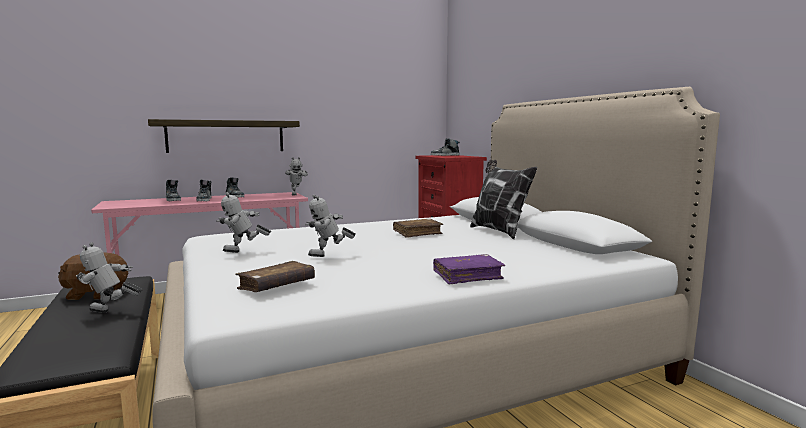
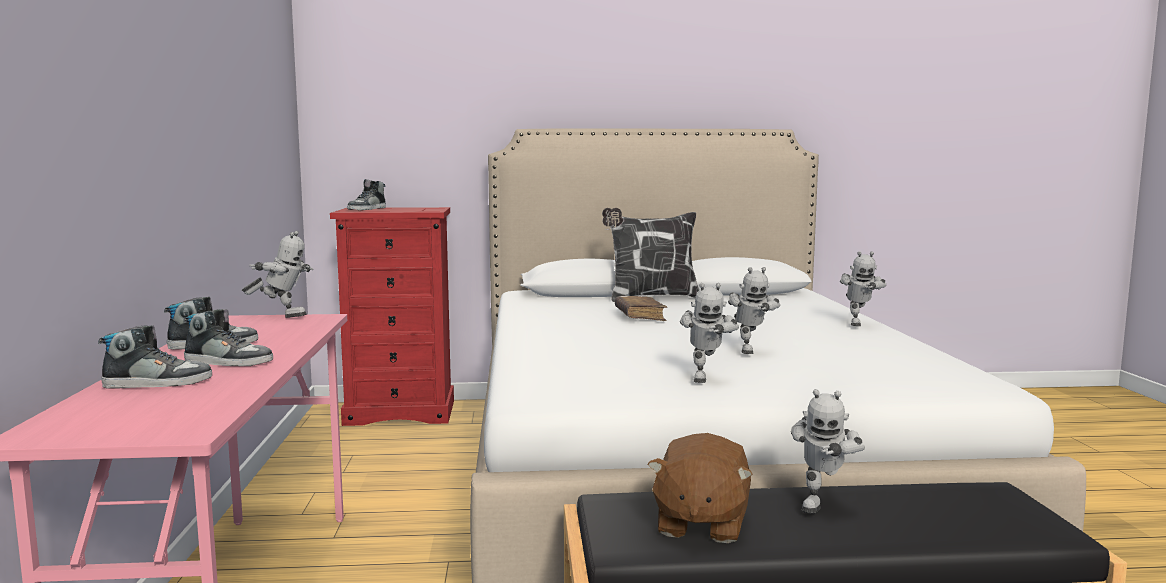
camera: 70 degrees left, 0 degrees up
(226, 136) = (133, 192): shelf -> none
(276, 286) = (893, 370): brown book -> none
(467, 276) = (857, 324): purple book -> toy robot

